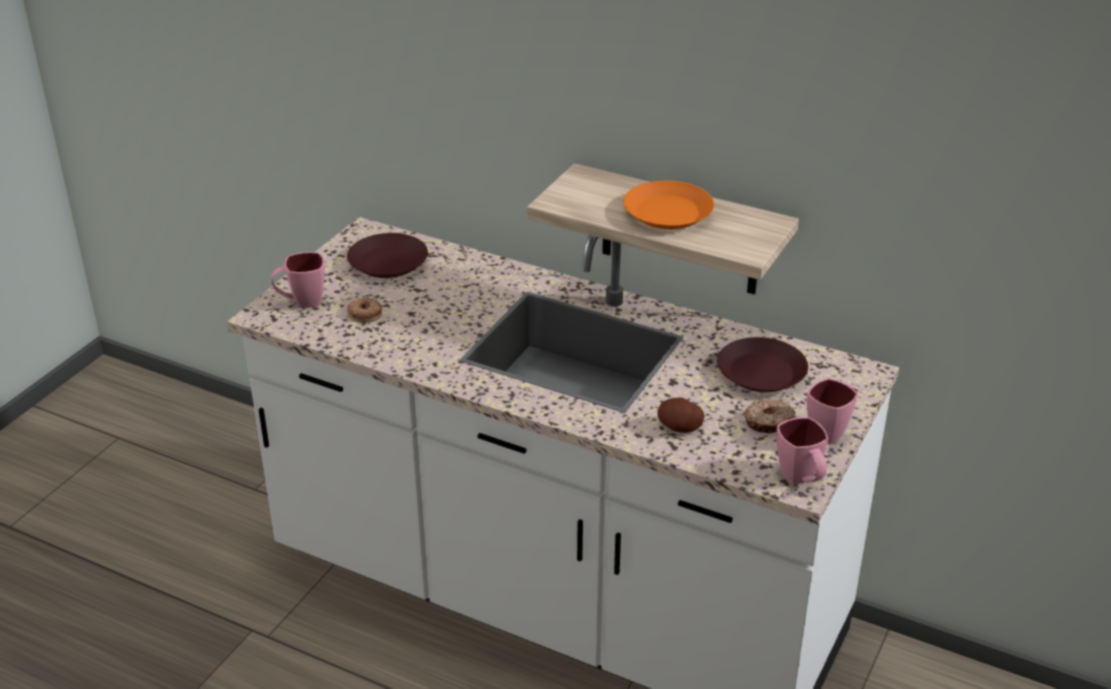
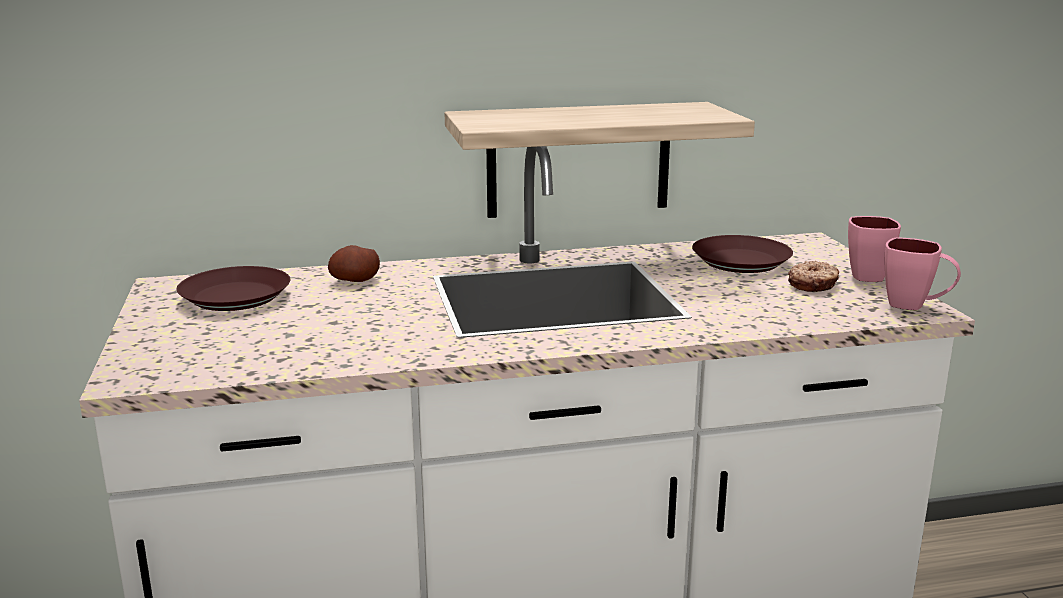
camera: 40 degrees left, 15 degrees down
(301, 302) = (170, 353): pink mug -> none
(365, 313) = (275, 338): donut -> none
(667, 213) = (602, 114): orange plate -> none
(679, 427) = (757, 310): potato -> potato (355, 280)

